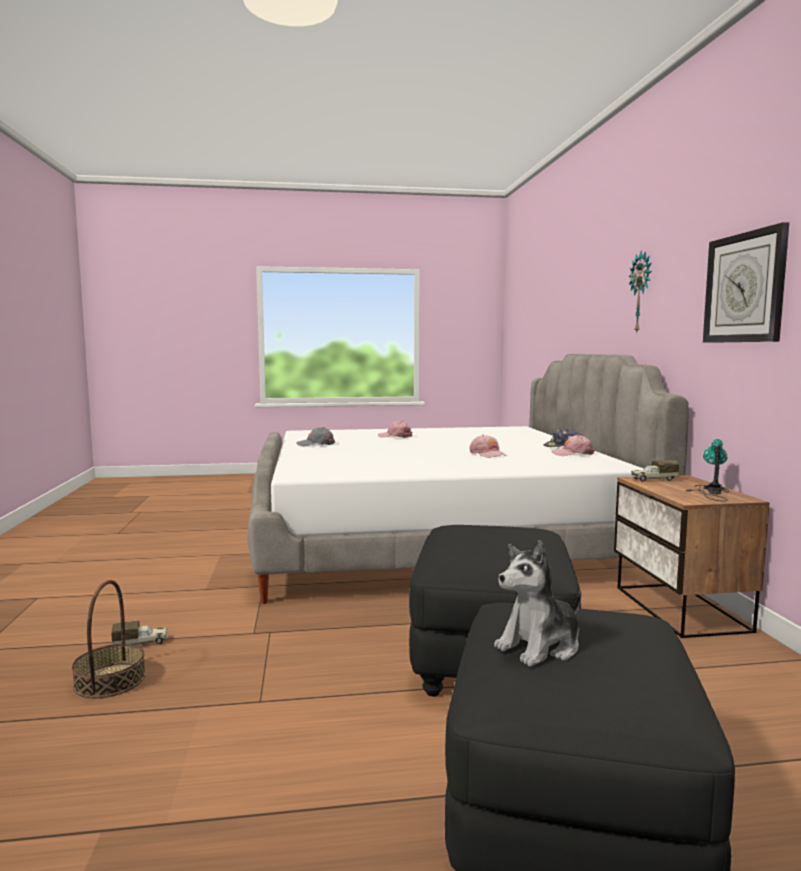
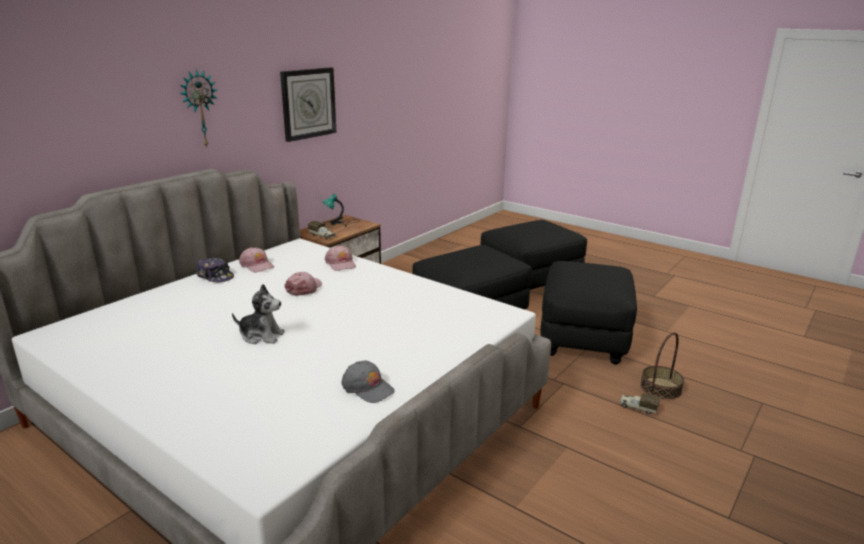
camera: 135 degrees left, 15 degrees up
(282, 710) = (583, 338): none -> black ottoman
(395, 436) = (233, 372): pink cap -> pink cap (341, 264)
(540, 646) = (544, 232): plush toy -> plush toy (261, 336)

